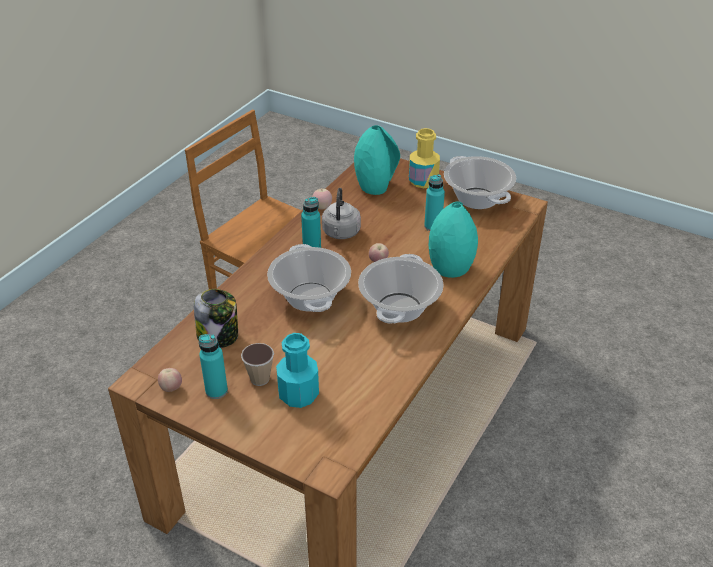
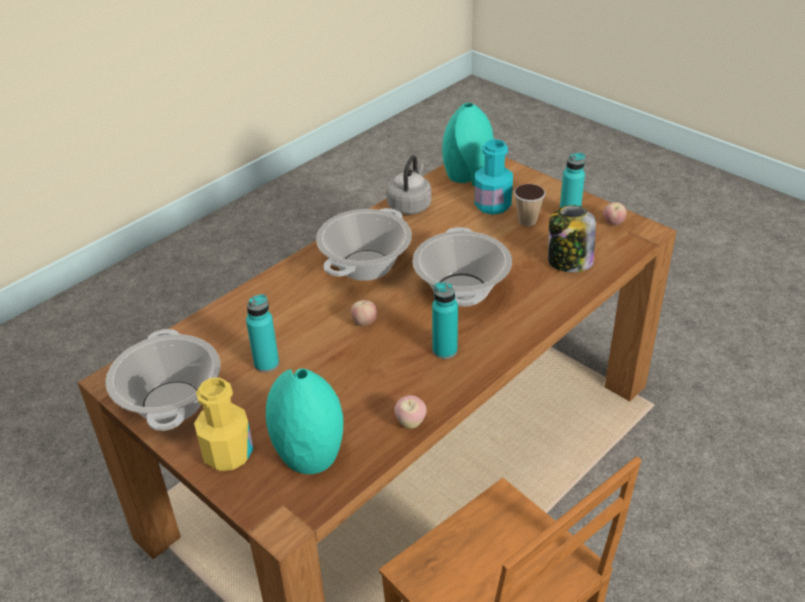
camera: 165 degrees left, 0 degrees up
(341, 233) = (397, 371): grey kettle -> grey kettle (410, 205)
(449, 267) = (282, 303): turquoise vase -> turquoise vase (468, 177)

